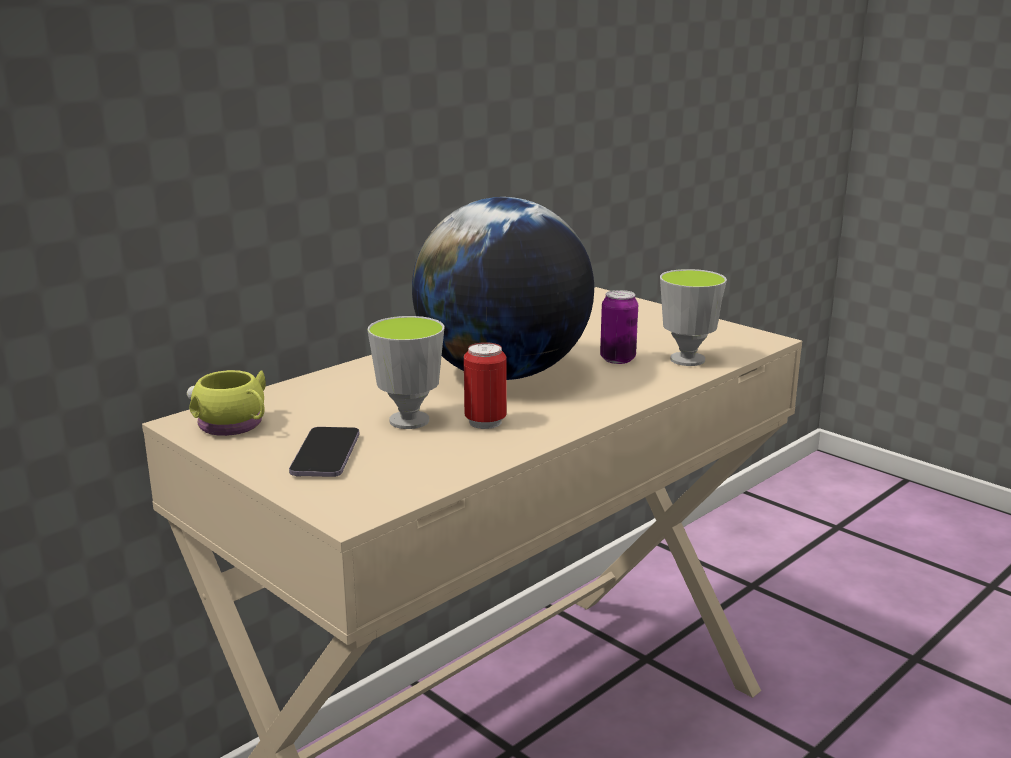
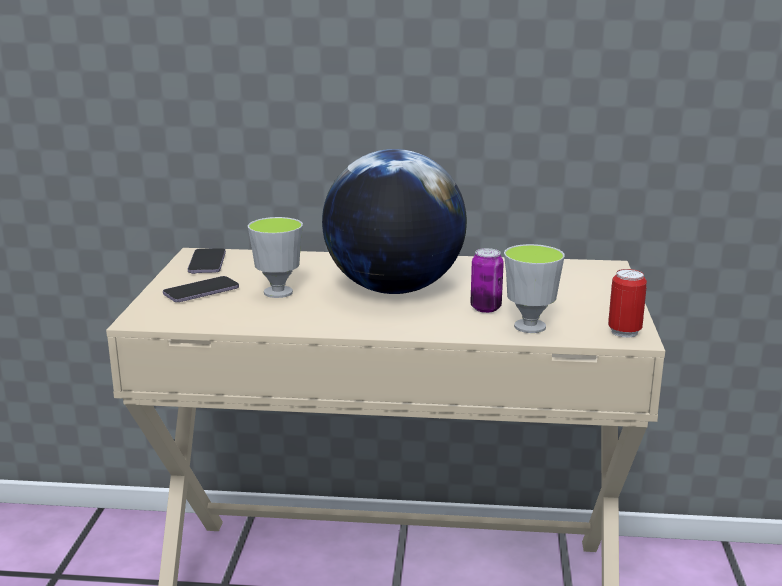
camera: 50 degrees right, 0 degrees up
(234, 426) = (207, 263): yellow mug -> phone
(485, 422) = (307, 309): can -> can (624, 332)

